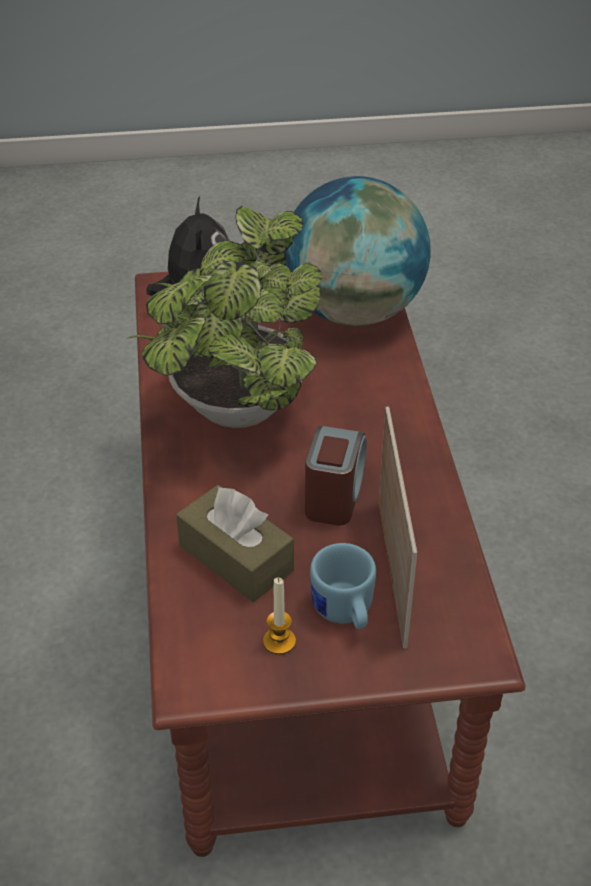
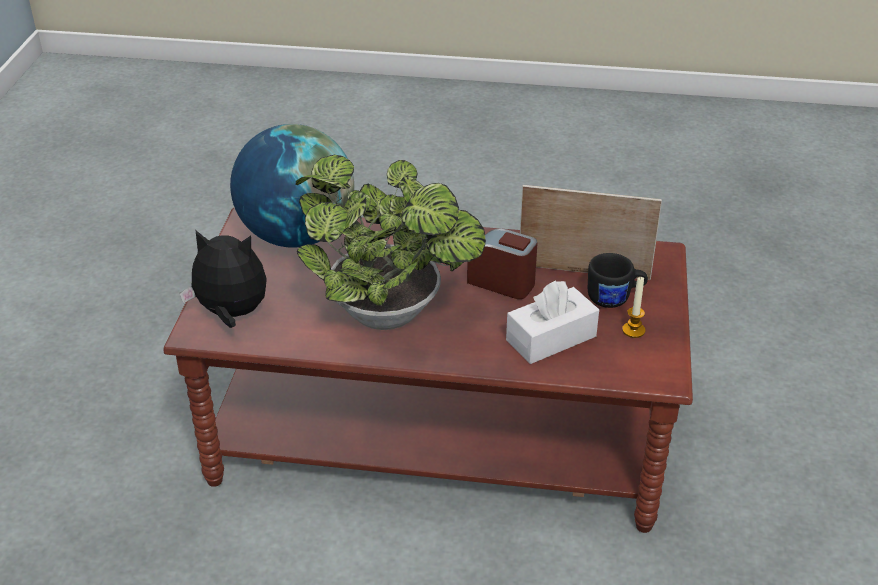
camera: 75 degrees left, 5 degrees down
(236, 558) = (551, 338): brown tissue box -> white tissue box
(344, 613) = (615, 298): blue mug -> black mug

